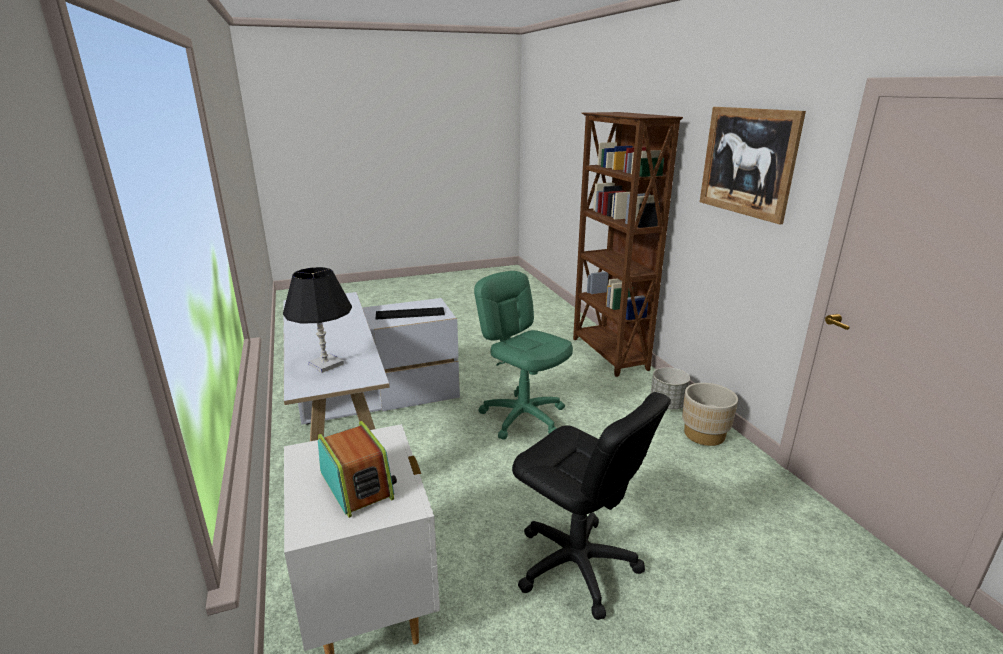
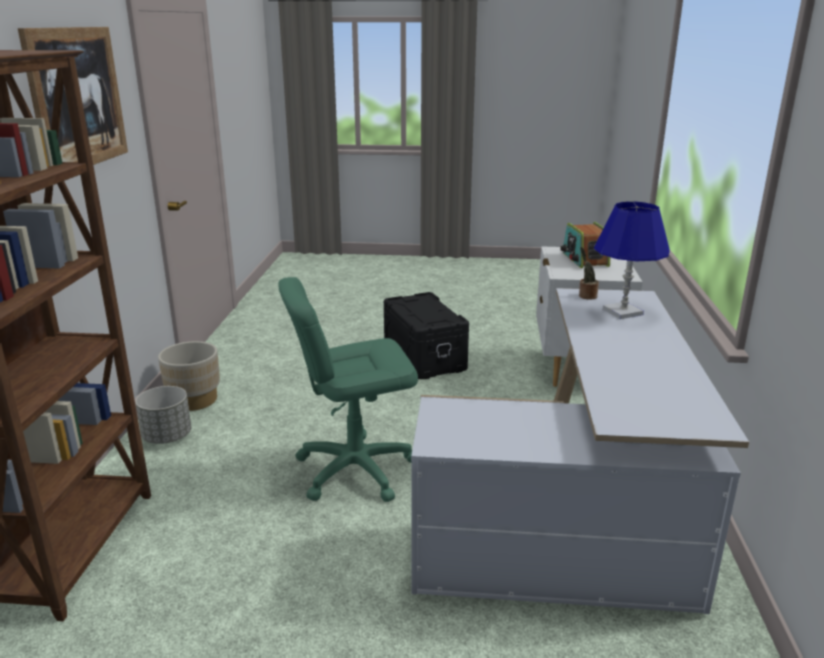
camera: 155 degrees left, 0 degrees up
(325, 364) = (623, 312): black table lamp -> blue table lamp
(358, 377) = (586, 296): none -> potted plant
(410, 313) = (493, 422): keyboard -> none
(523, 417) = (355, 469): green office chair -> green office chair turned 90 degrees clockwise
(576, 565) = (425, 357): black office chair -> black storage box

